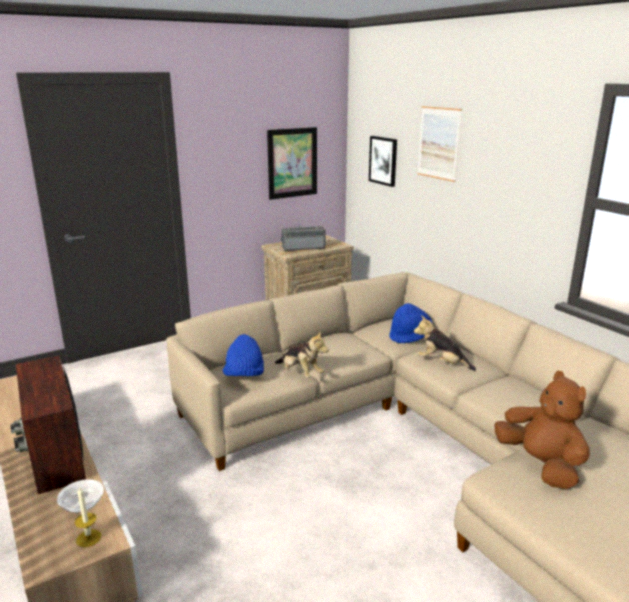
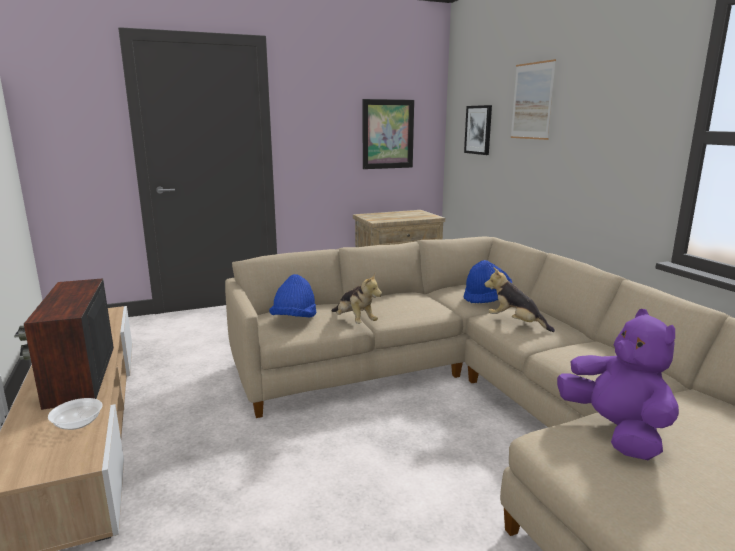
camera: 10 degrees right, 5 degrees down
(88, 538) = (64, 456): candle -> none
(303, 247) = (393, 217): radio -> none
(540, 465) = (615, 431): brown plush toy -> purple plush toy

